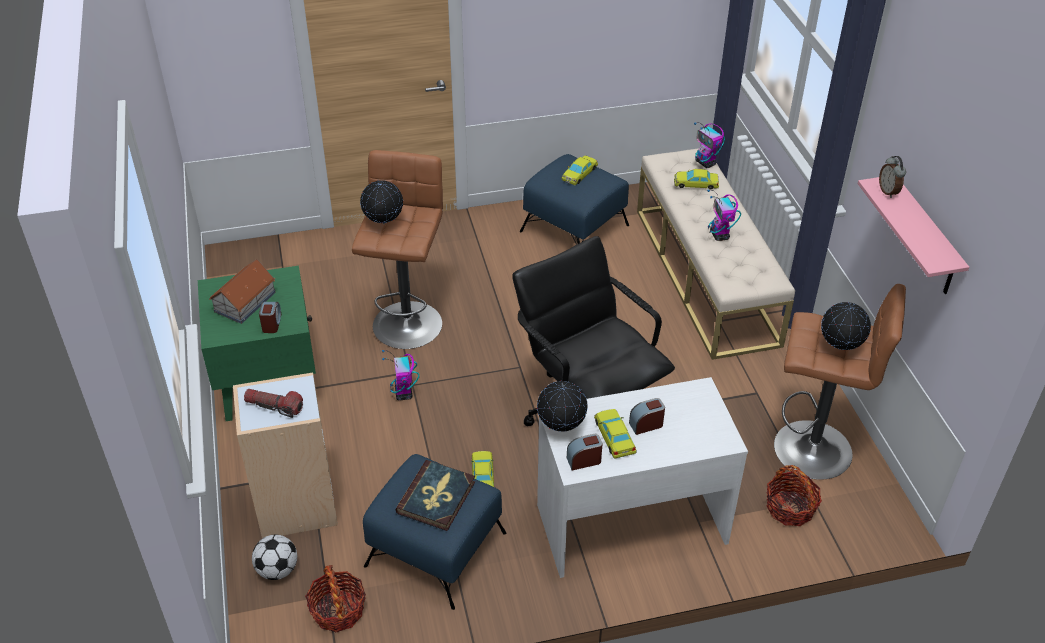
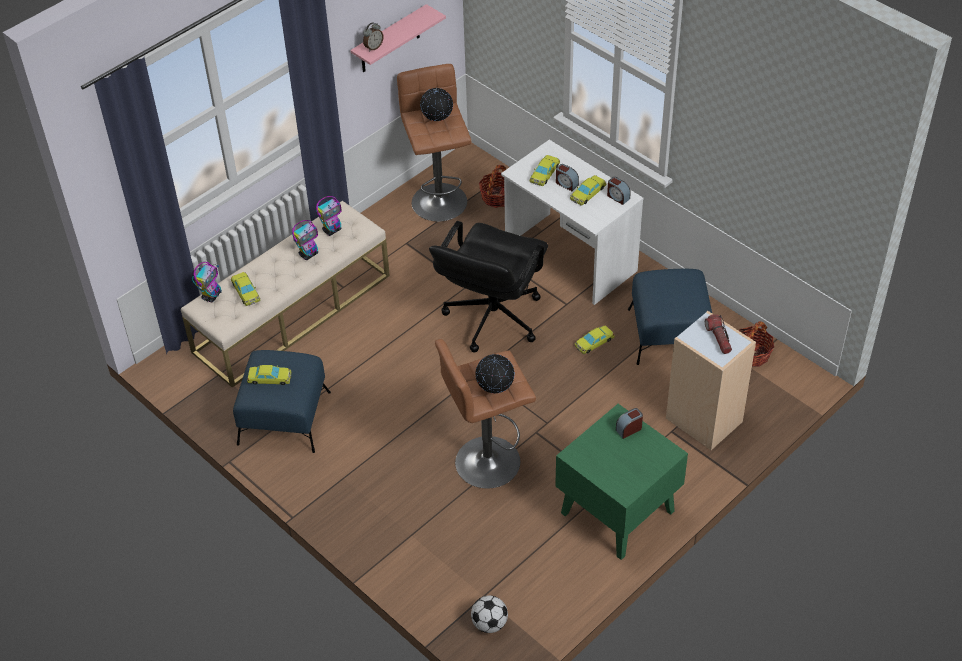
camera: 120 degrees left, 5 degrees up
(244, 302) = (623, 460): toy house -> none
(277, 570) = (754, 399): football -> football (489, 623)
(404, 394) = (559, 422): toy robot -> toy robot (332, 230)
(436, 497) = (672, 290): book -> none
(561, 428) = (602, 216): globe -> none
(682, 414) = (544, 173): none -> yellow toy car

